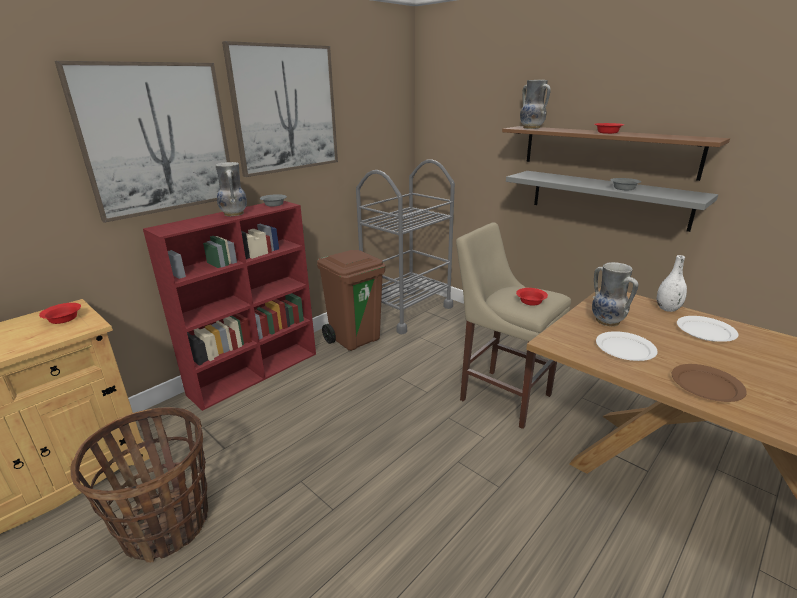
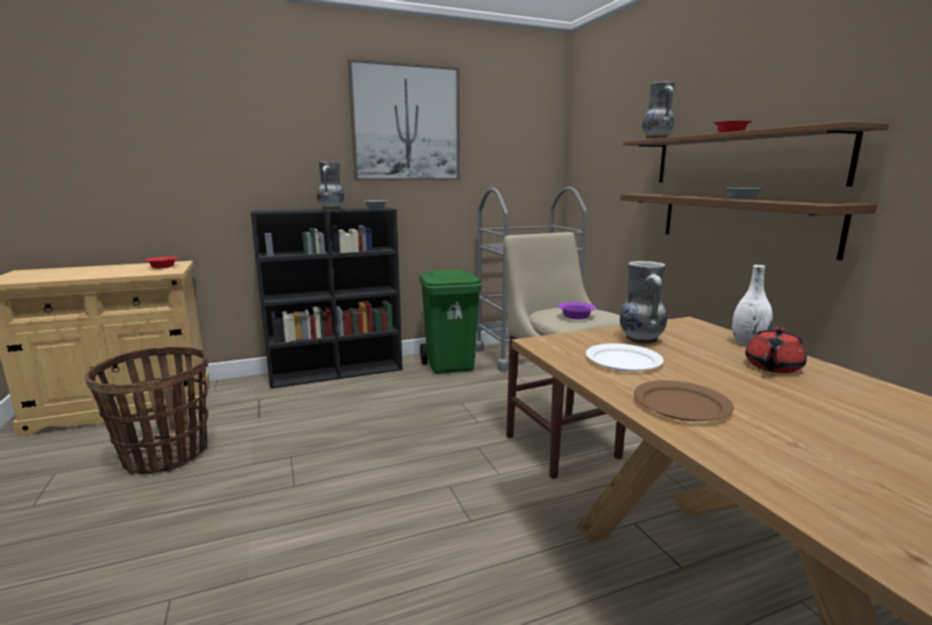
camera: 25 degrees right, 10 degrees down
(158, 139) = (278, 137): picture -> none
(256, 372) = (338, 372): red bookcase -> black bookcase
(355, 339) = (450, 366): brown trash can -> green trash can
(530, 301) = (575, 316): red bowl -> purple bowl
(607, 199) = (742, 221): grey shelf -> brown shelf
(706, 331) = (772, 367): white plate -> red teapot

